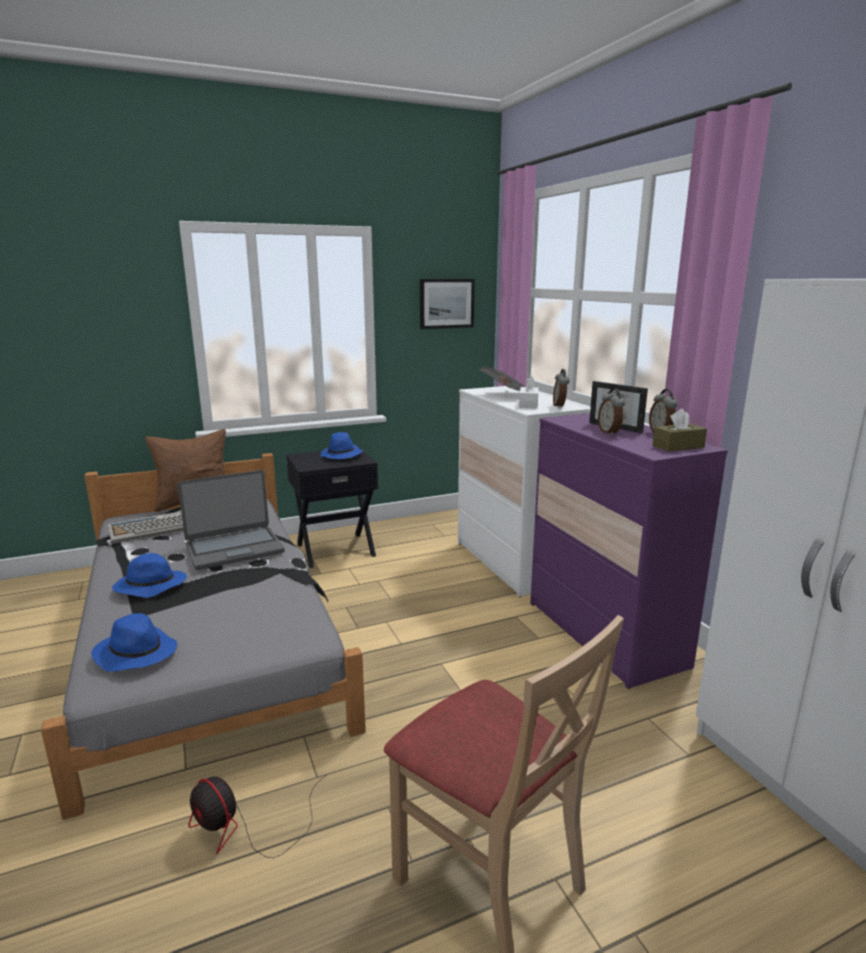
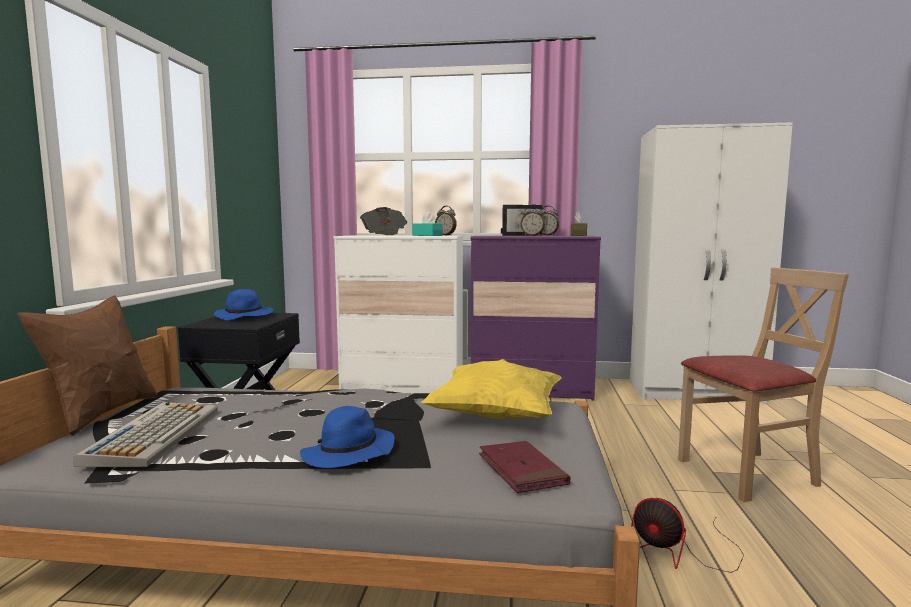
camera: 60 degrees left, 10 degrees down
(135, 653) = (522, 470): blue hat -> red book
(234, 548) = (322, 406): laptop -> none
(244, 828) = (680, 552): fan -> fan turned 60 degrees clockwise
(255, 616) = (496, 416): none -> yellow pillow
(446, 303) = (255, 163): picture -> none
(528, 404) = (427, 235): white tissue box -> turquoise tissue box

